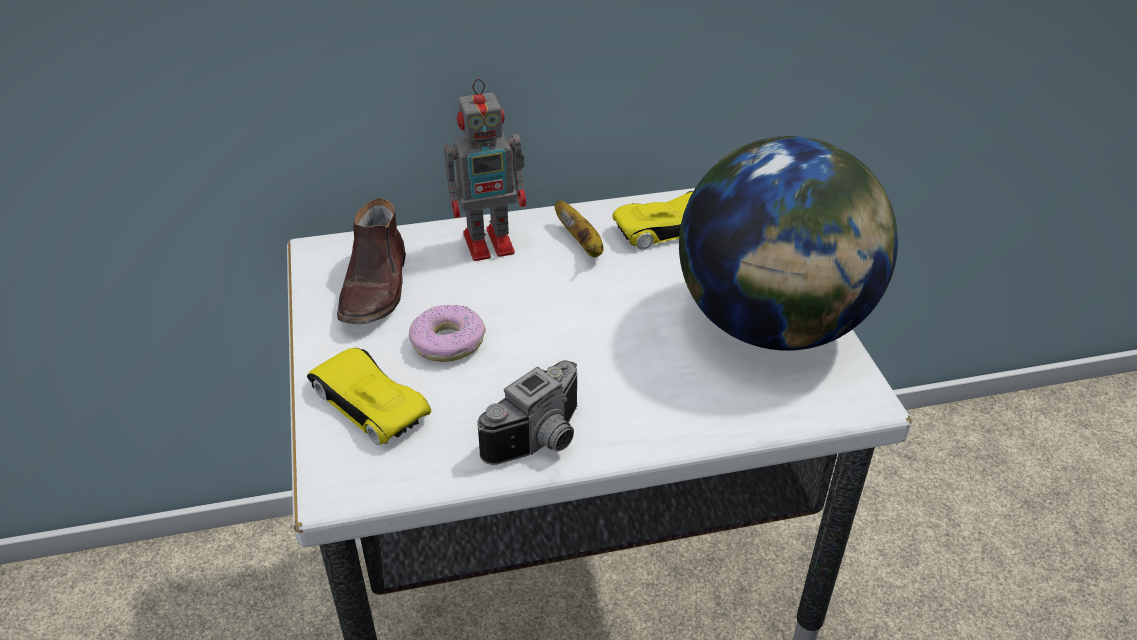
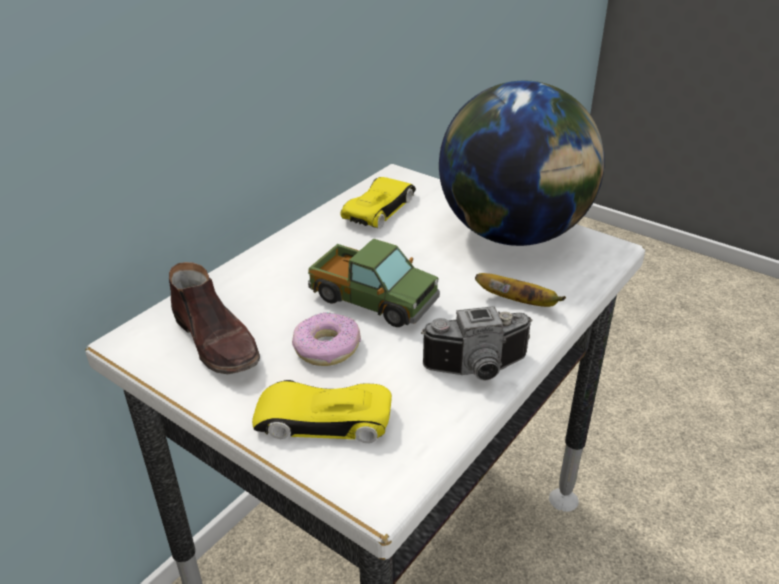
camera: 40 degrees left, 5 degrees down
(491, 242) = (269, 270): toy robot -> none
(540, 320) = (373, 300): none -> toy truck
(543, 441) = (478, 370): camera -> camera turned 75 degrees clockwise
(581, 244) = (335, 243): banana -> banana (519, 302)

